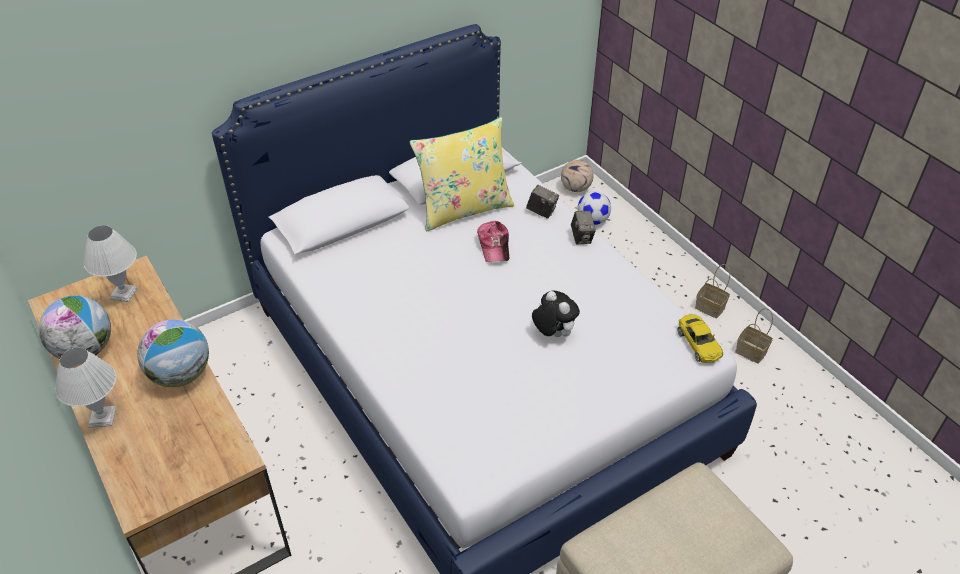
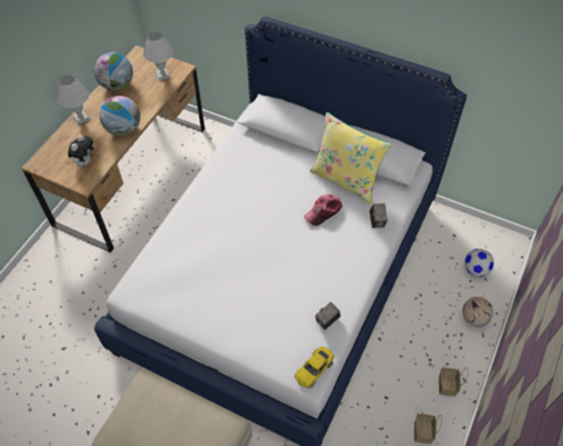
camera: 60 degrees right, 10 degrees up
(553, 333) = (267, 280): plush toy -> plush toy (85, 161)
(575, 188) = (501, 243): football -> football (474, 317)
(582, 237) = (369, 256): camera -> camera (327, 321)

